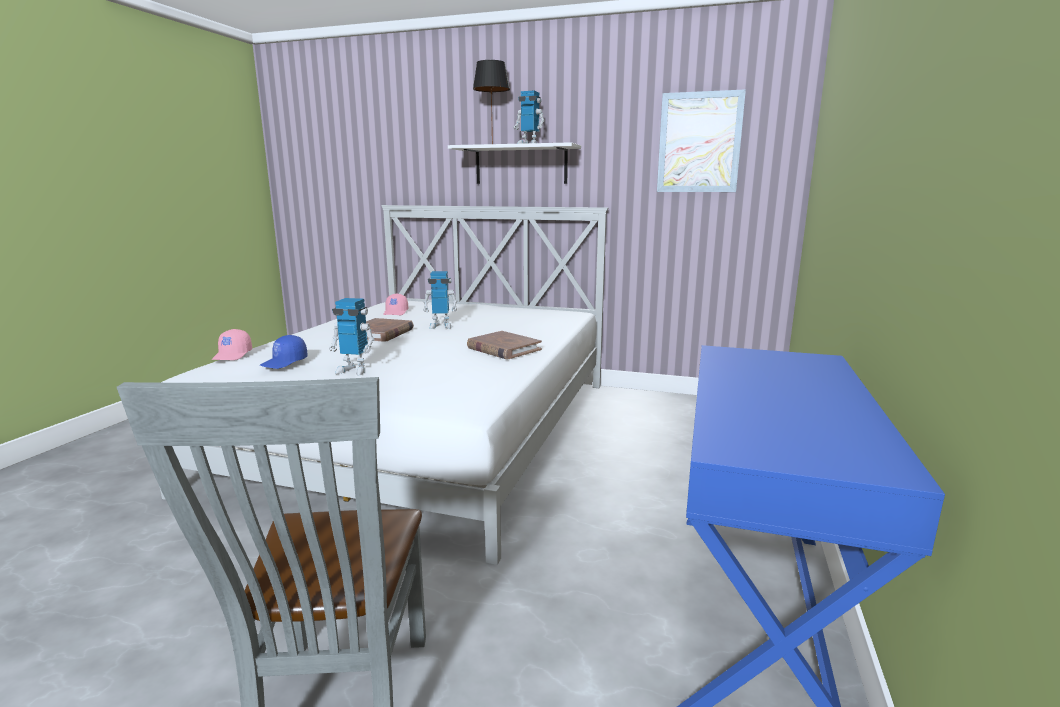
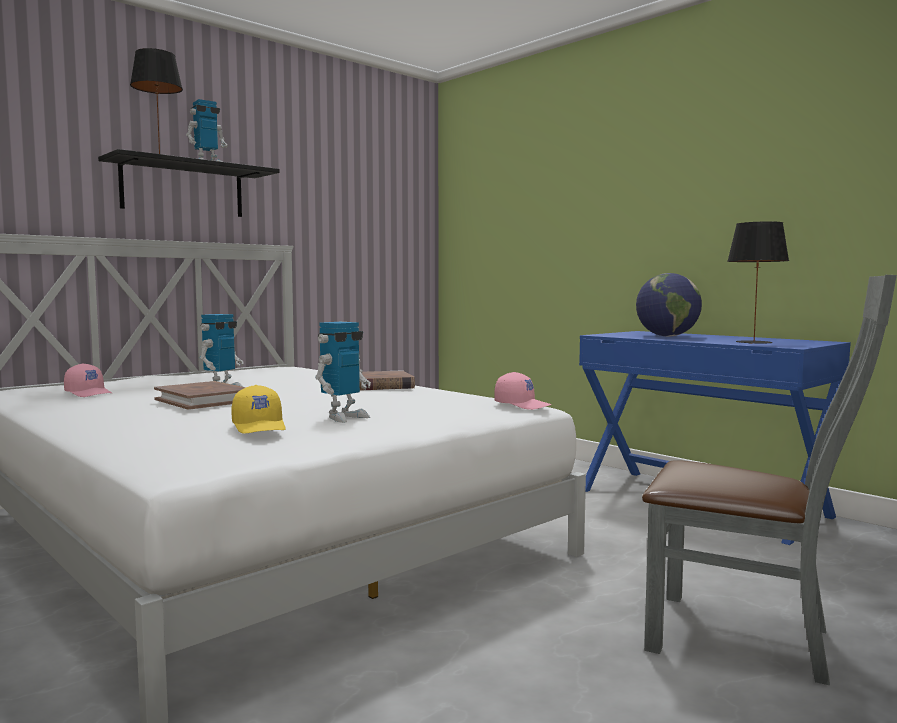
camera: 60 degrees left, 10 degrees down
(233, 355) = (135, 445): pink cap -> pink cap (522, 405)
(284, 362) = (260, 427): blue cap -> yellow cap
(521, 165) = (183, 189): white shelf -> black shelf
(699, 143) = (362, 186): picture -> none
(759, 425) = (754, 342): none -> black table lamp
(768, 376) = (667, 336): none -> globe

